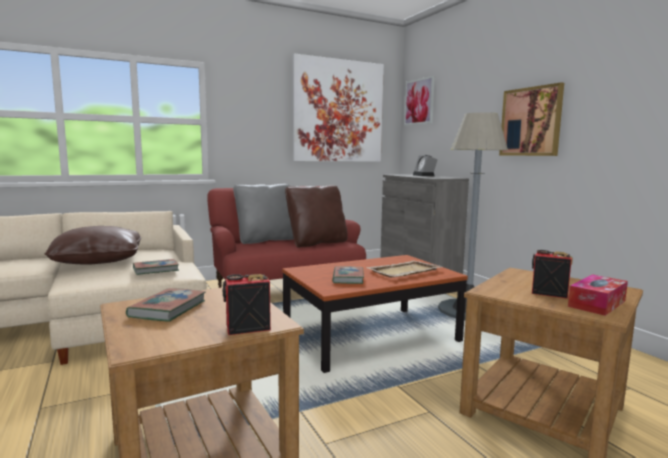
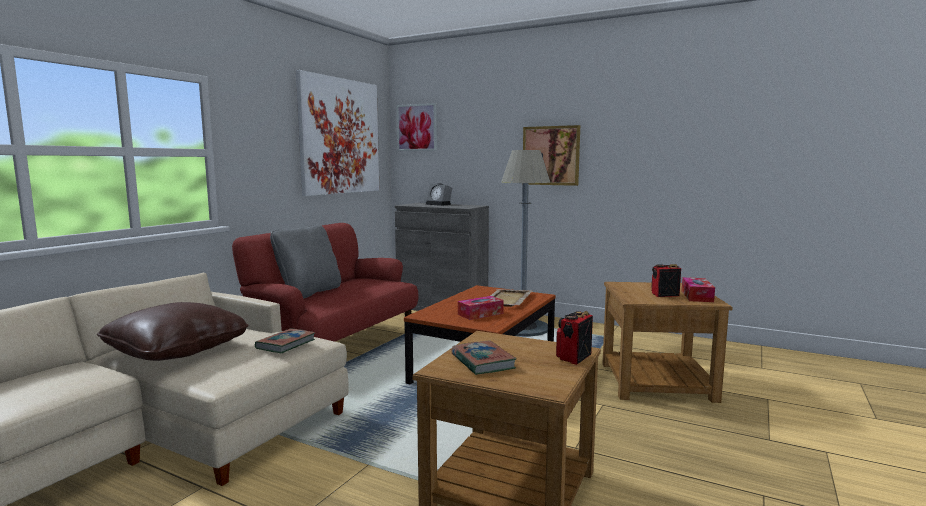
camera: 35 degrees left, 0 degrees up
(317, 243) = (370, 287): brown pillow -> none
(348, 278) = (480, 314): book -> tissue box

